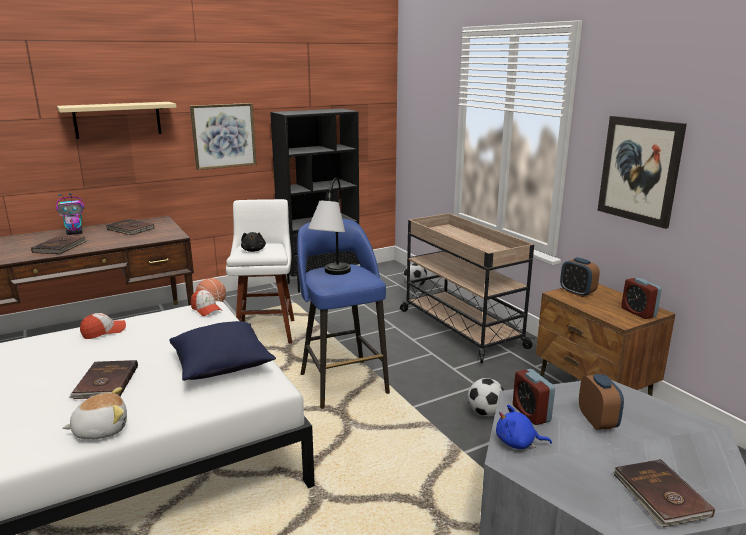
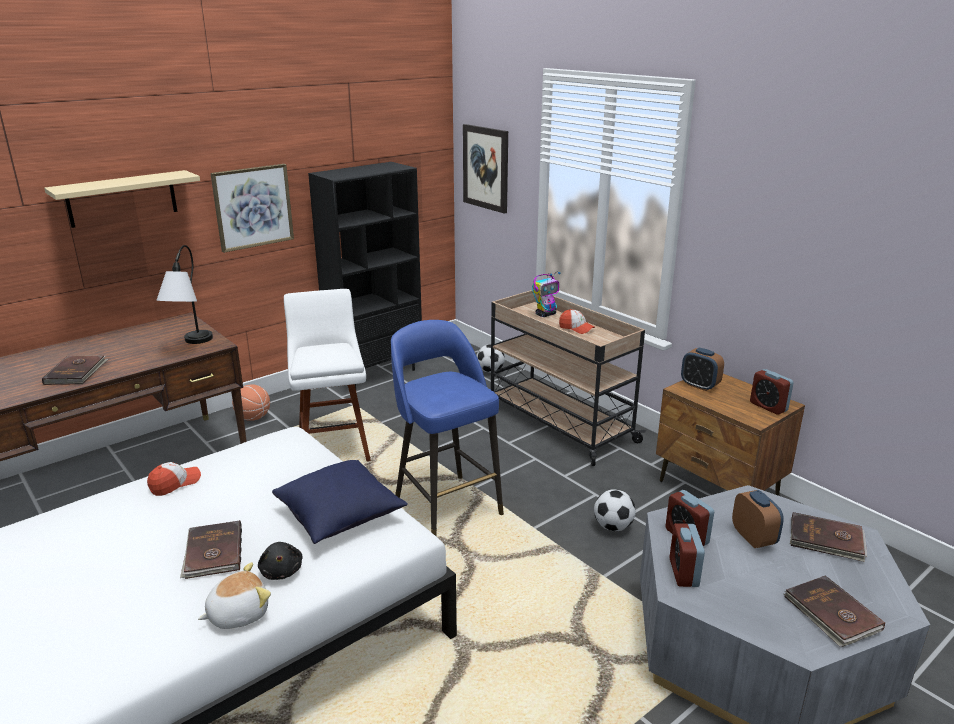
camera: 10 degrees left, 5 degrees up
(75, 233) = (83, 349): toy robot -> toy robot (546, 314)
(130, 229) = (153, 338): brown book -> brown book (826, 540)
(206, 309) = (287, 441): cap -> cap (576, 328)
(253, 250) = (319, 356): black plush toy -> black plush toy (281, 571)
(331, 276) = (435, 392): table lamp -> table lamp (190, 346)
(518, 443) = (683, 572): blue plush toy -> alarm clock
(639, 170) = (764, 252): picture -> picture (486, 168)

